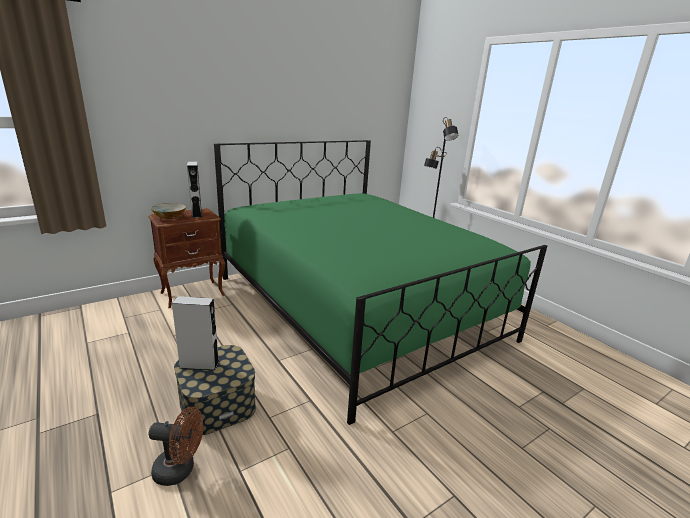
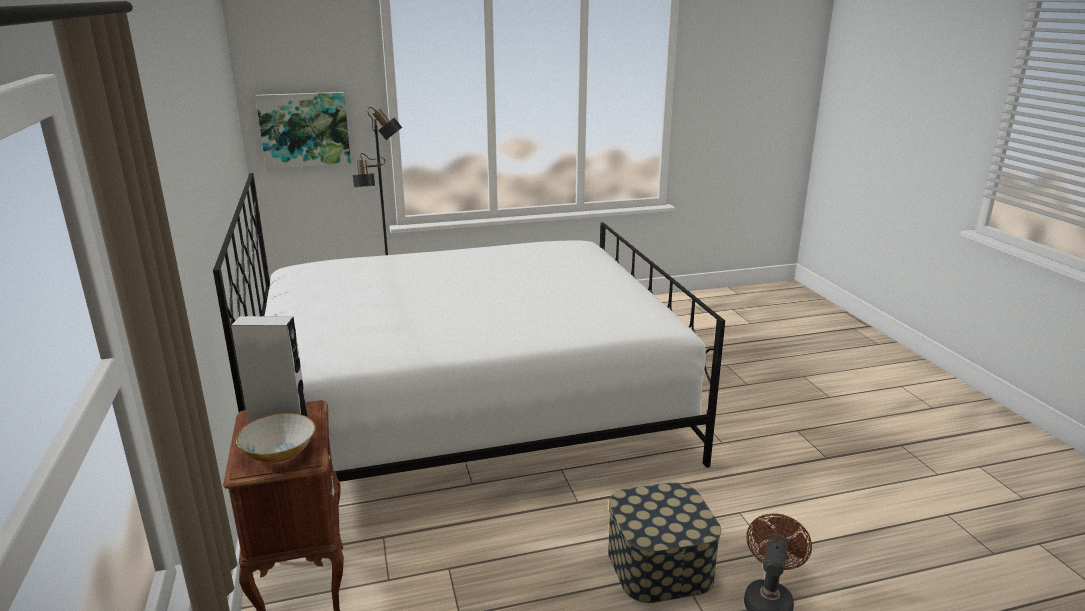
camera: 70 degrees left, 0 degrees up
(199, 364) = (652, 527): grey speaker -> none
(356, 306) = (469, 414): green bed -> white bed
(430, 129) = (304, 129): none -> picture

